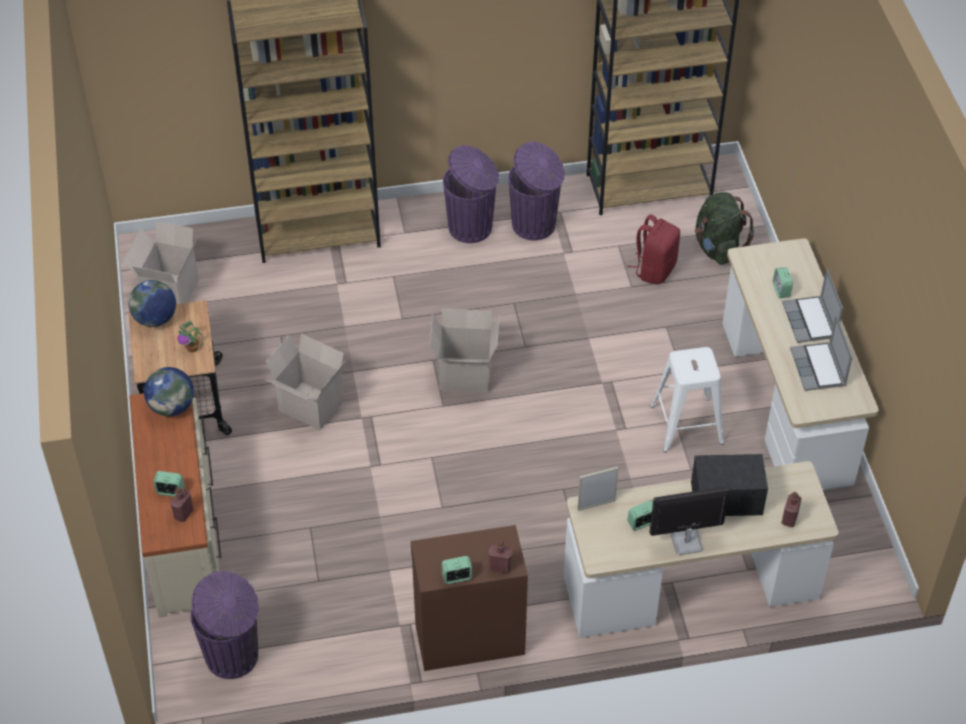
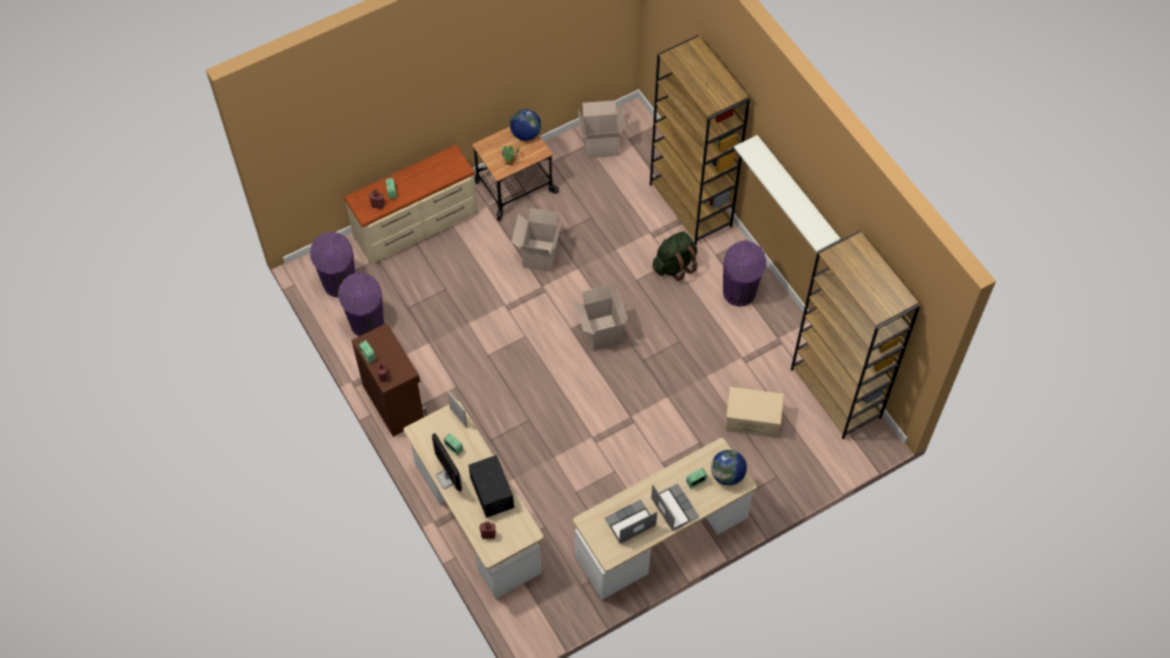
camera: 70 degrees right, 10 degrees up
(172, 407) = (455, 169): globe -> globe (727, 475)
(472, 30) = (796, 193): none -> white shelf
(535, 225) = (760, 331): purple trash can -> purple trash can (367, 324)
(654, 269) = (752, 420): red backpack -> beige storage box
(685, 423) = (615, 478): white stool -> none
(717, 248) = (794, 456): green backpack -> green backpack (675, 266)
(810, 321) = (673, 508): laptop -> laptop turned 90 degrees clockwise

